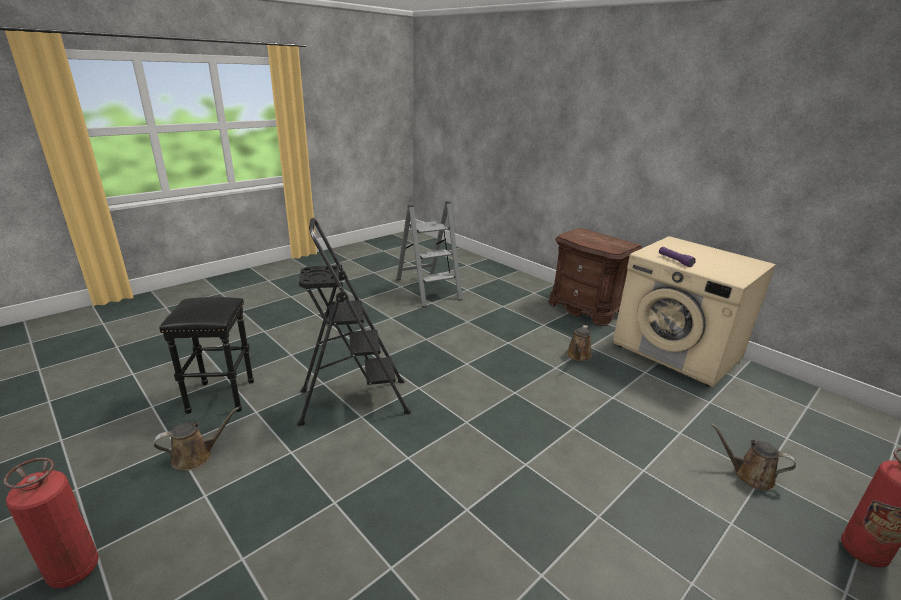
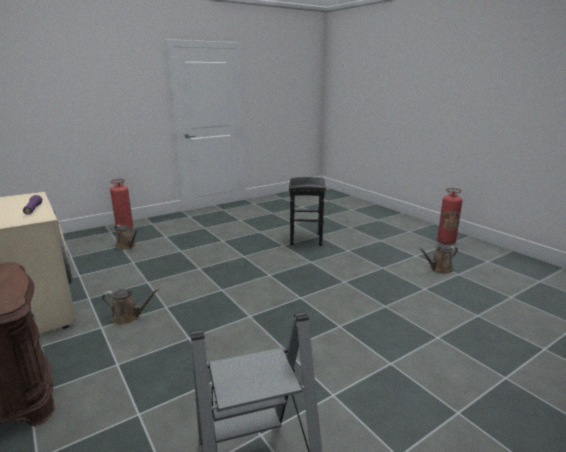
camera: 170 degrees left, 5 degrees down
(223, 395) = (463, 301): black stool -> black stool (305, 239)
(352, 401) = (354, 291): step ladder -> none
(578, 356) = (129, 317): brown watering can -> brown watering can turned 60 degrees clockwise

